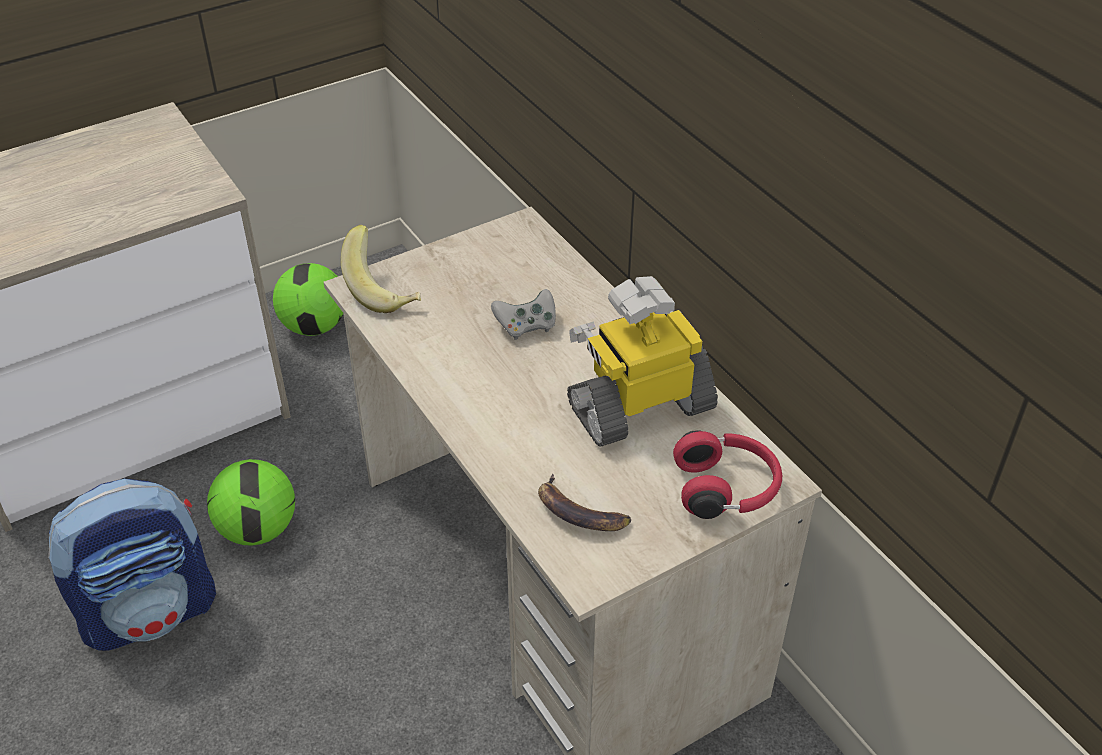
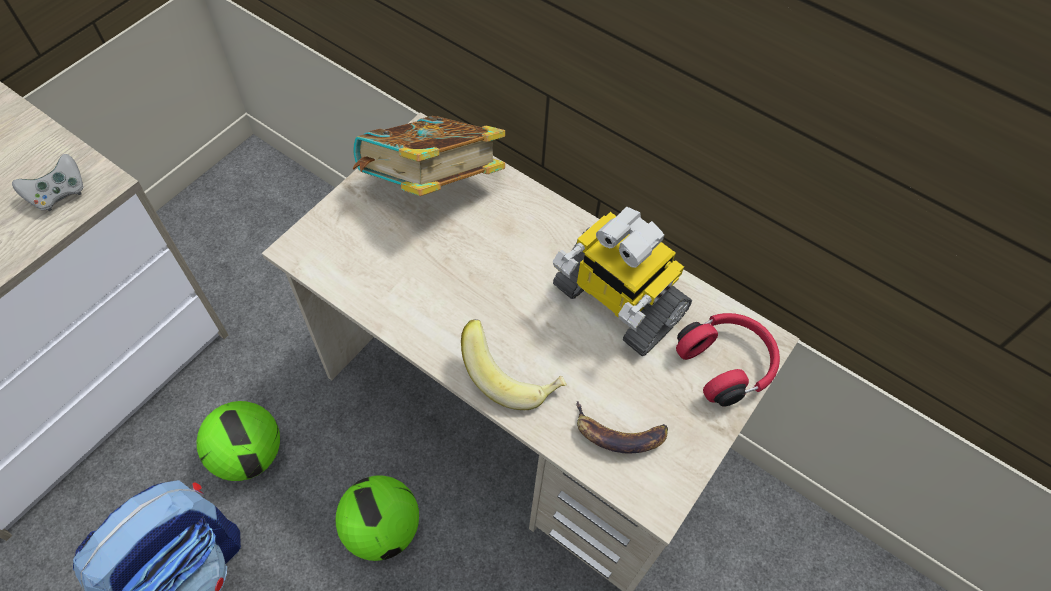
camera: 25 degrees left, 15 degrees up
(314, 326) = (210, 238): football -> football (382, 528)
(384, 290) = (327, 245): banana -> banana (512, 375)
(508, 267) = (432, 186): none -> book
(526, 326) = (478, 247): grey game controller -> grey game controller (58, 194)
(640, 406) = (616, 302): toy robot -> toy robot turned 90 degrees counterclockwise

